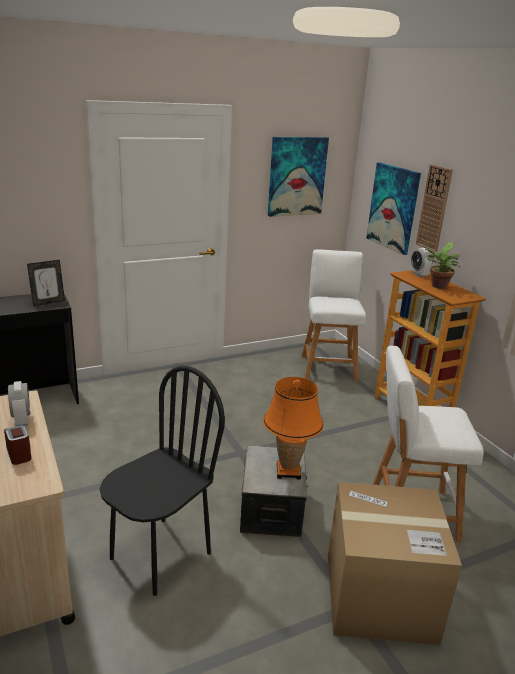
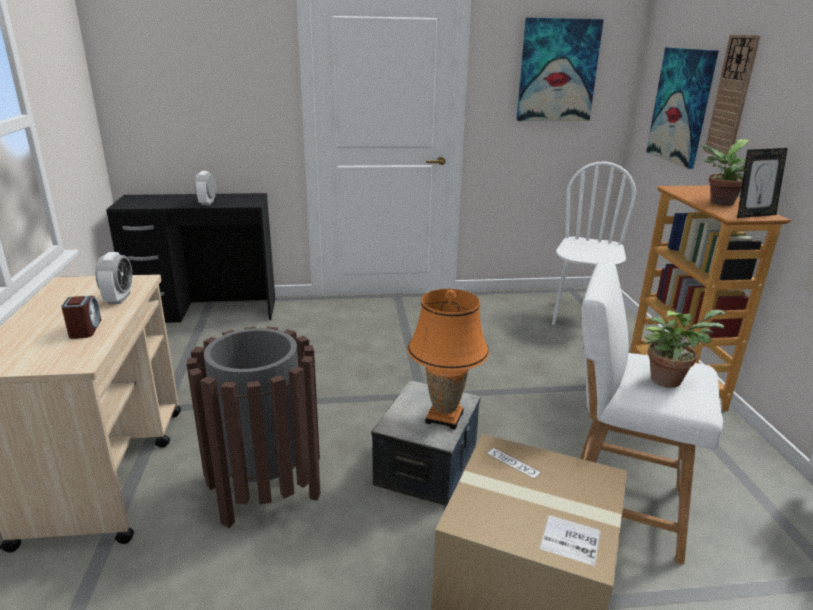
camera: 20 degrees right, 0 degrees up
(48, 302) = (242, 201): picture frame -> picture frame (753, 215)
(160, 555) = (265, 491): black chair -> brown trash can
(328, 366) = (581, 316): white stool -> white chair
(419, 274) = (699, 190): alarm clock -> alarm clock (207, 203)
(443, 422) = (668, 379): none -> potted plant

